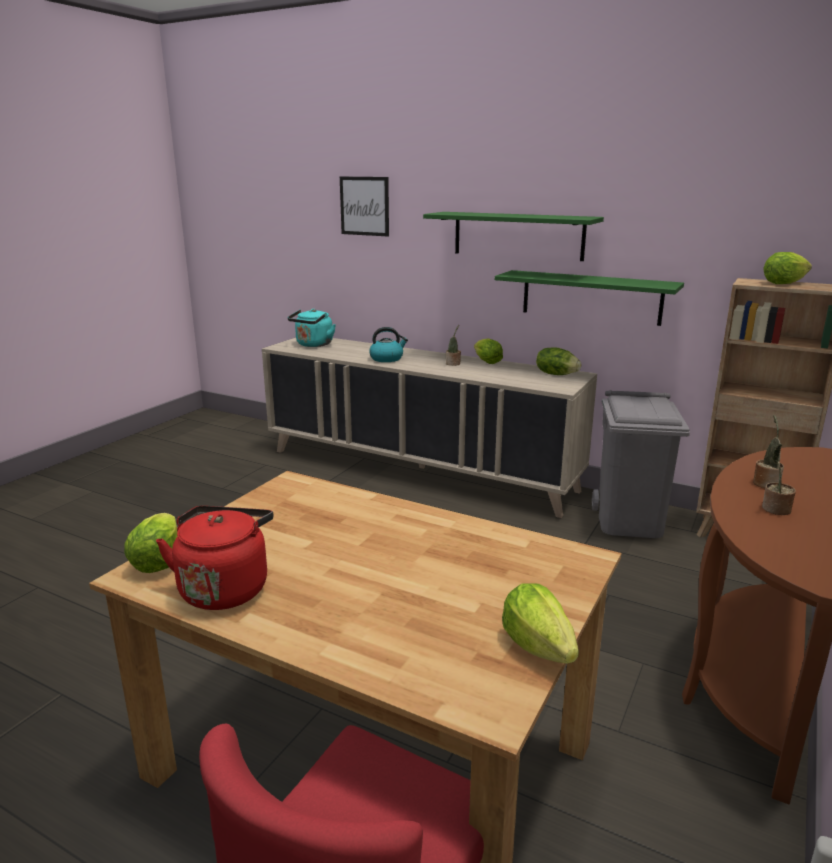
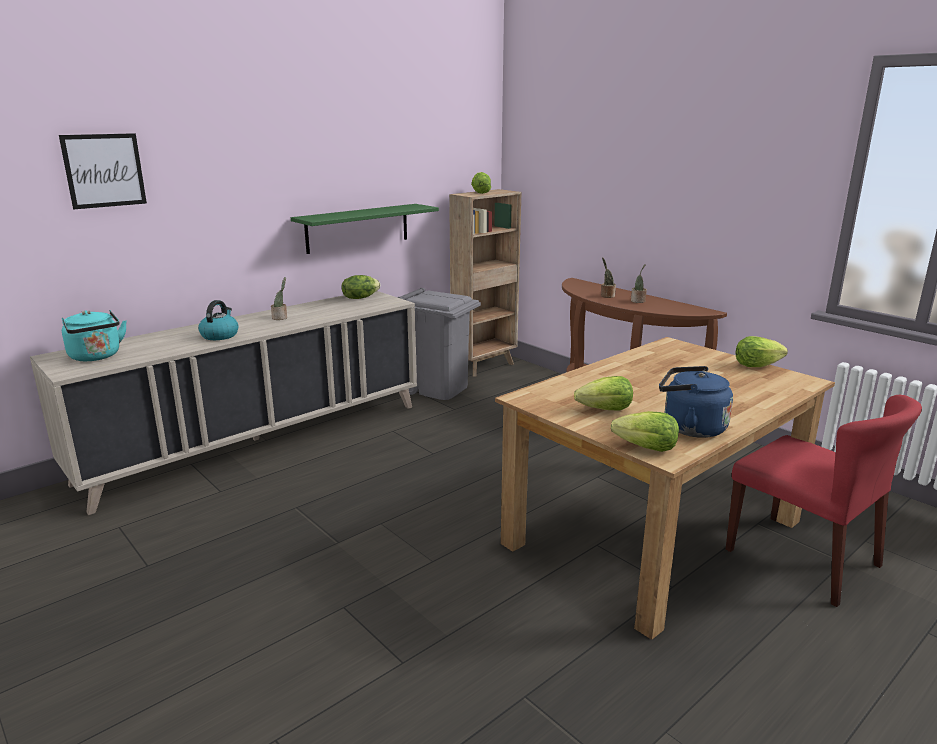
camera: 70 degrees left, 0 degrees up
(225, 587) = (689, 428): red kettle -> blue kettle
(487, 362) = (294, 308): lettuce -> lettuce (605, 410)
(518, 235) = (291, 184): green shelf -> none

